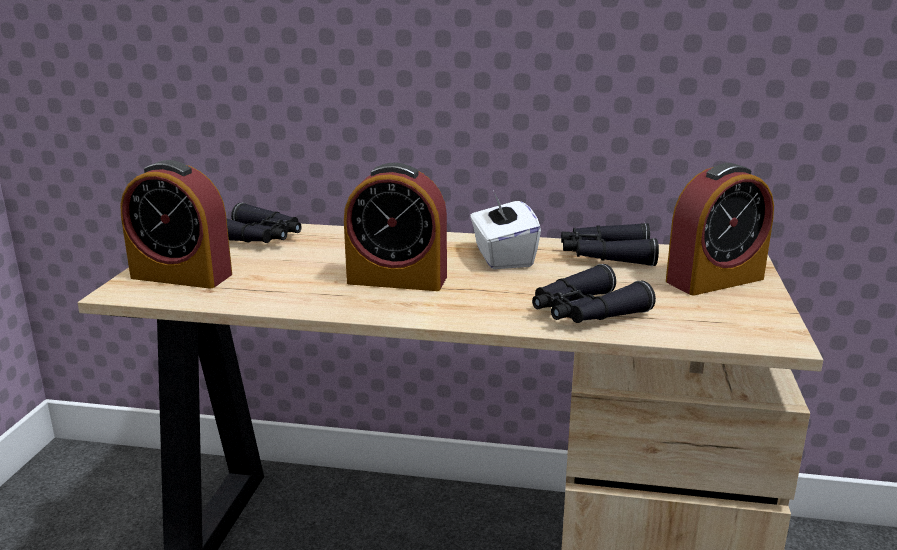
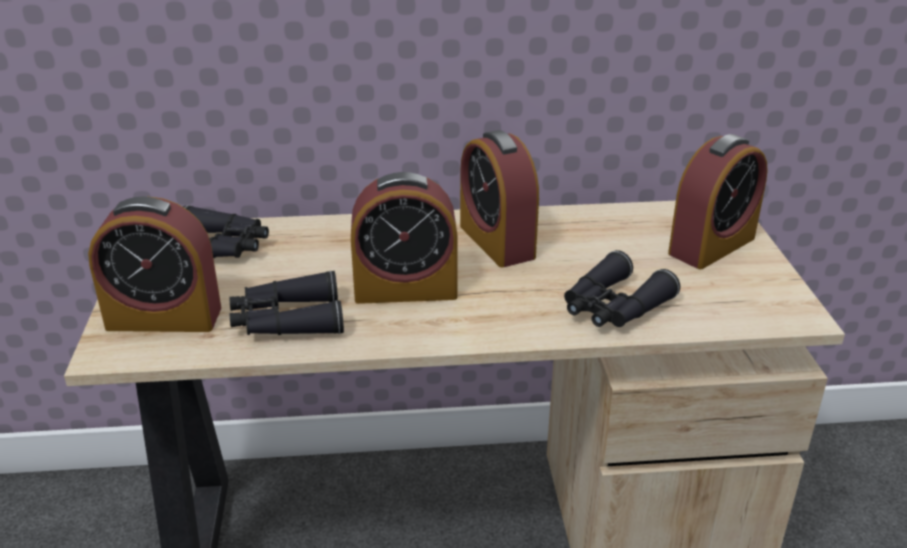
camera: 15 degrees left, 10 degrees up
(502, 257) = (496, 241): white tissue box -> alarm clock
(606, 256) = (597, 226): black binoculars -> black binoculars (286, 320)

